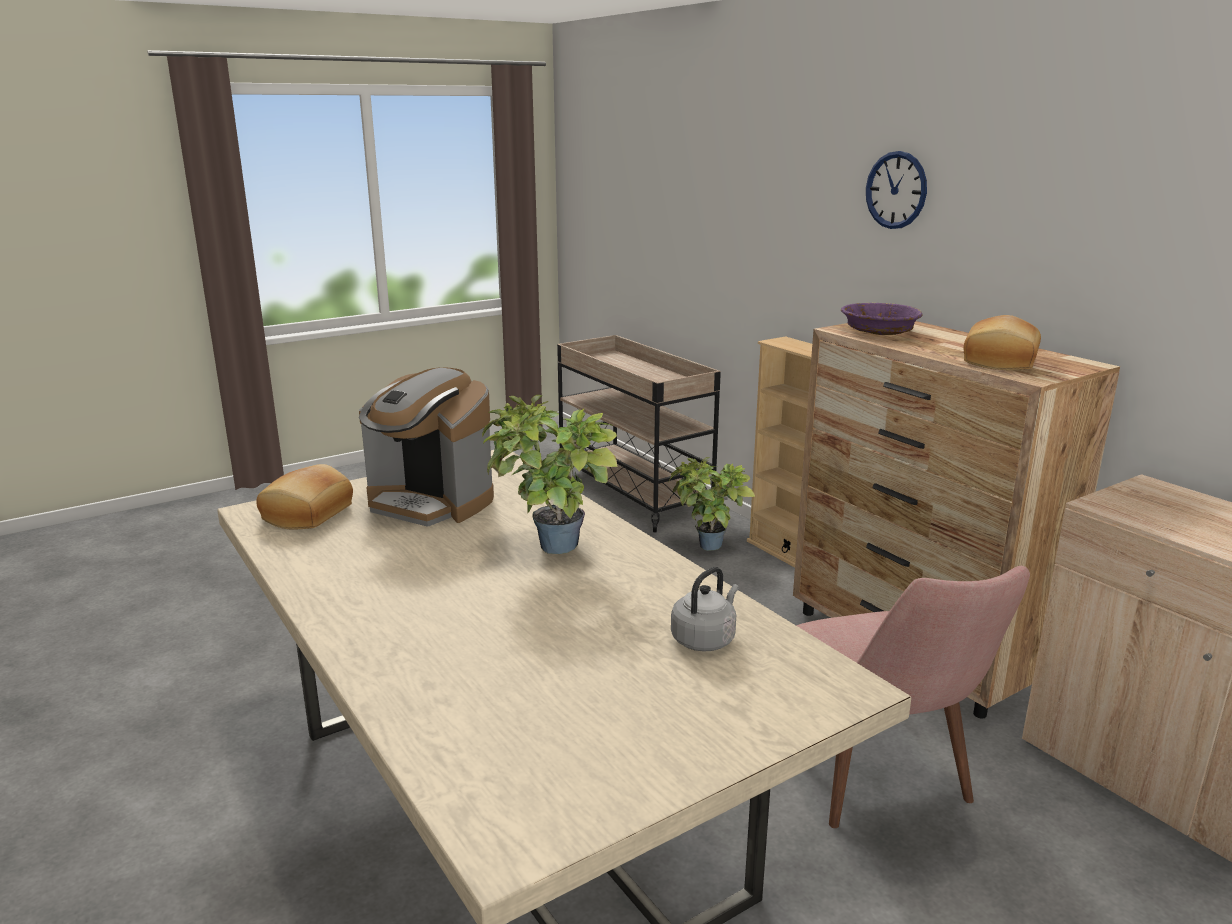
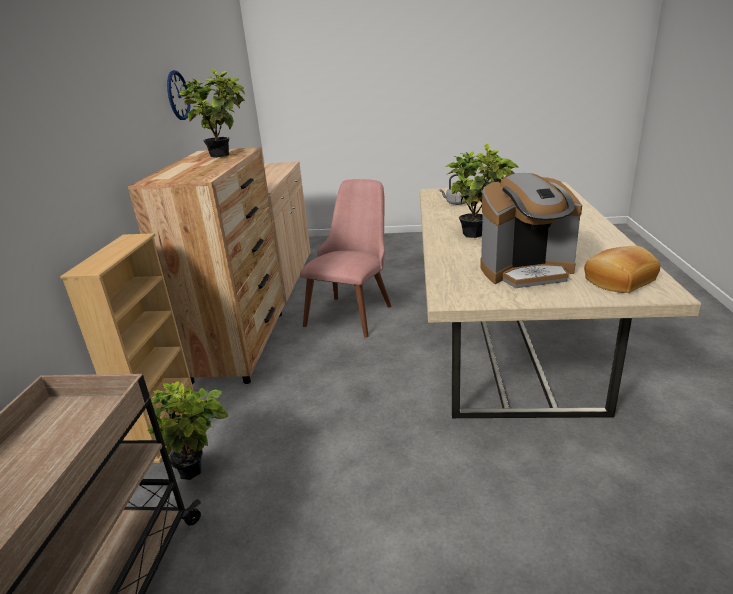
camera: 140 degrees left, 5 degrees up
(430, 502) = (526, 271): coffee machine -> coffee machine turned 105 degrees clockwise
(879, 331) = (192, 175): purple bowl -> none
(896, 190) = (80, 85): wall clock -> wall clock (178, 95)
(1002, 361) = (225, 155): bread -> potted plant

